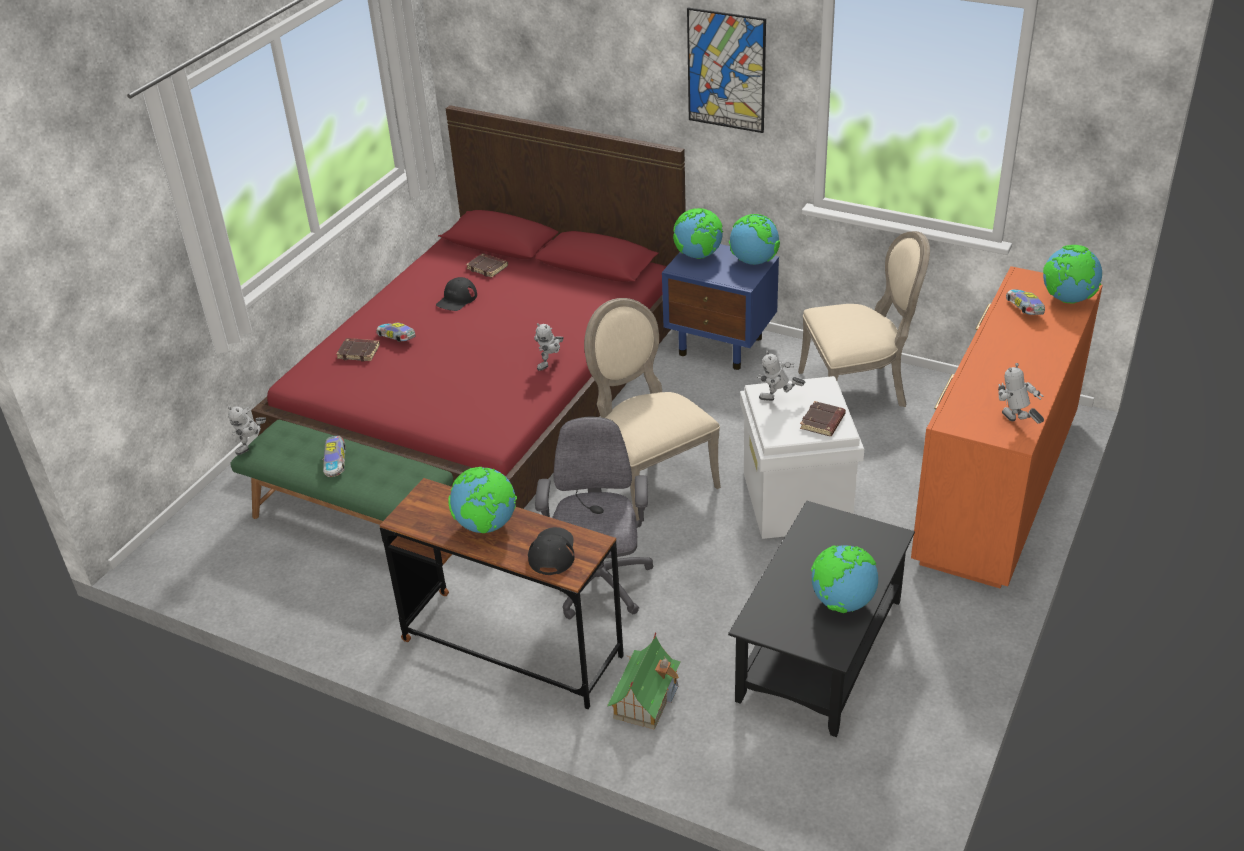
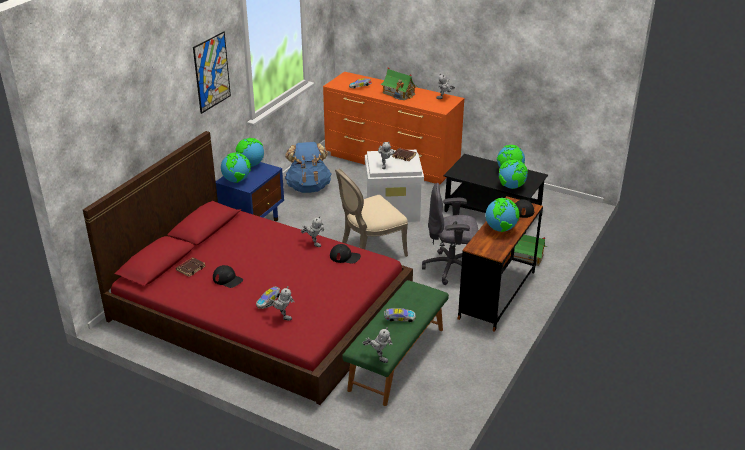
camera: 90 degrees left, 5 degrees down
(359, 352) = (281, 316): brown book -> toy robot
(510, 398) = (345, 257): none -> black cap
(857, 391) = (308, 187): beige chair -> blue backpack
(1012, 360) = (399, 94): none -> toy house
(1067, 299) = (355, 78): globe -> globe (512, 187)

